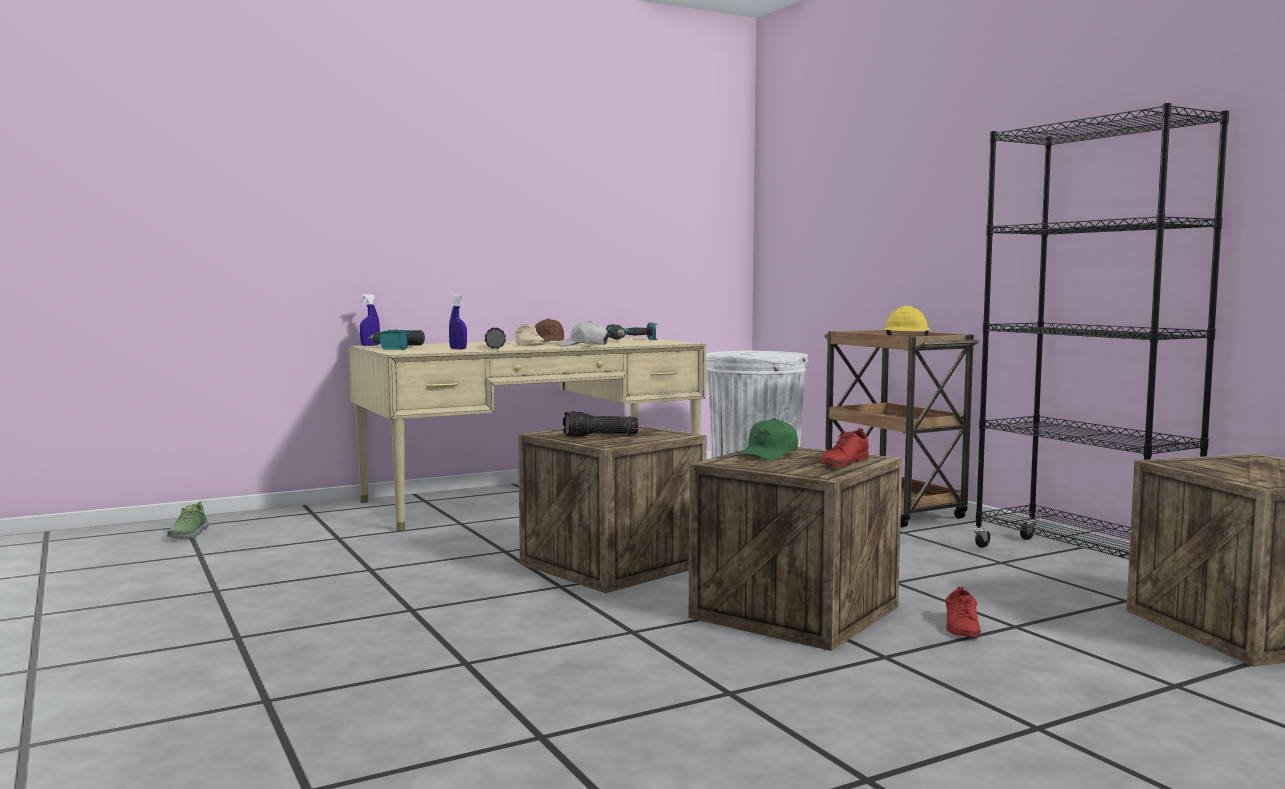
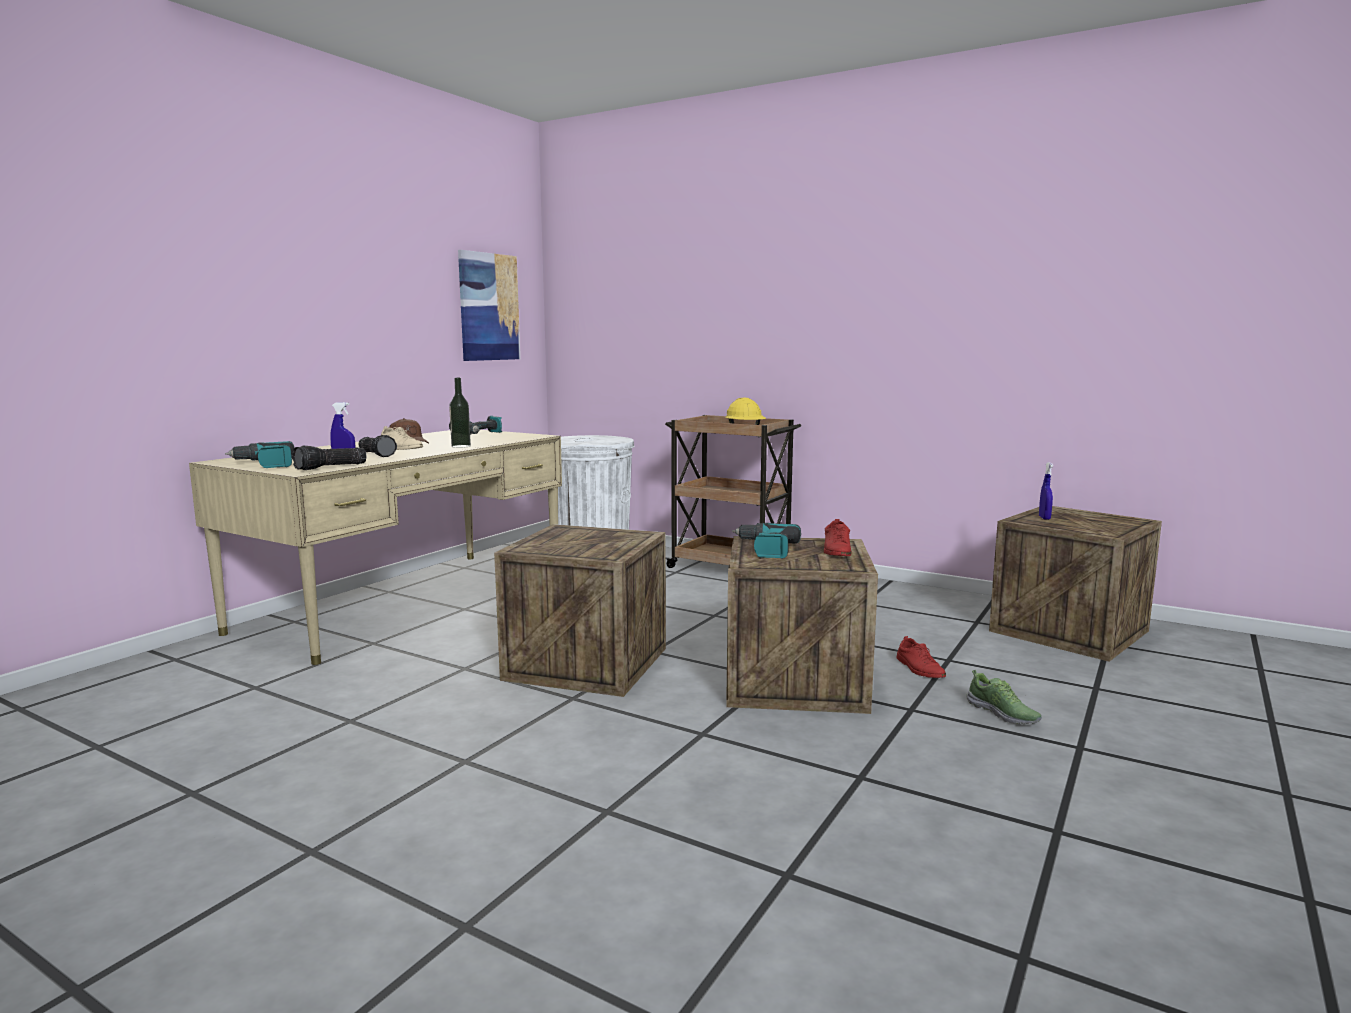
camera: 30 degrees left, 5 degrees up
(188, 534) = (38, 721): shoe -> shoe (1003, 714)
(370, 345) = (218, 461): blue spray bottle -> blue spray bottle (1044, 518)
(583, 346) = (461, 446): white cap -> bottle
(600, 436) = (579, 545): flashlight -> flashlight (331, 467)
(679, 213) = (489, 307): none -> picture
(769, 455) = (766, 549): green cap -> power drill
(1080, 564) = (911, 596): black bookcase -> none

